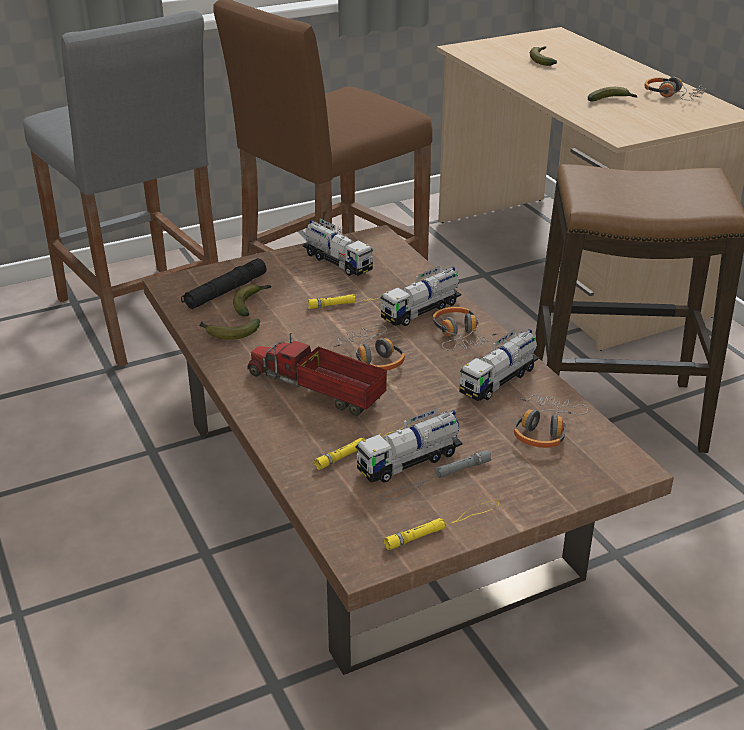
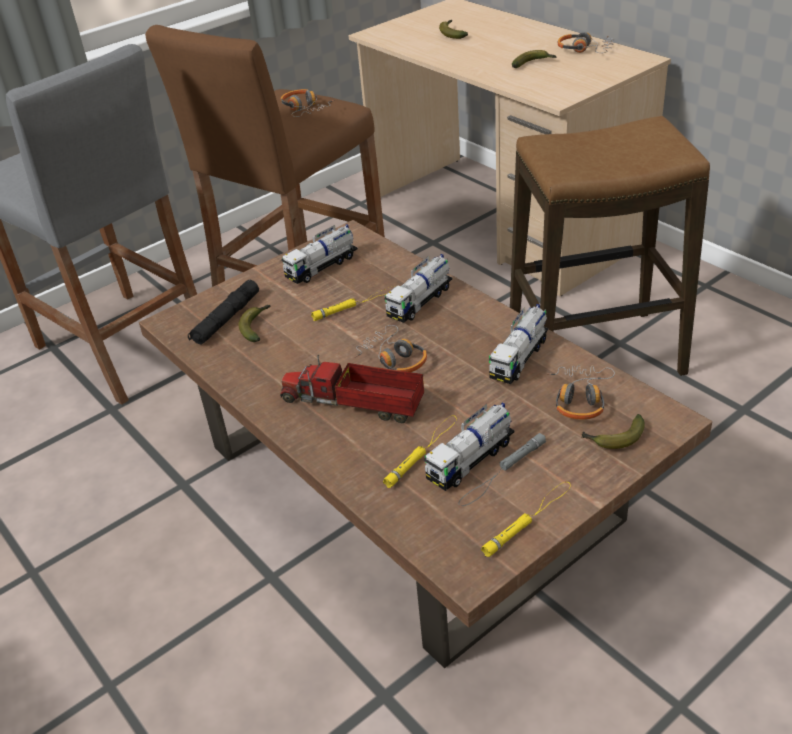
camera: 10 degrees left, 5 degrees up
(228, 333) = (246, 363): banana -> banana (614, 439)
(337, 262) = (322, 267): toy truck -> toy truck turned 105 degrees clockwise
(460, 336) = (466, 320): headphones -> headphones (305, 109)

